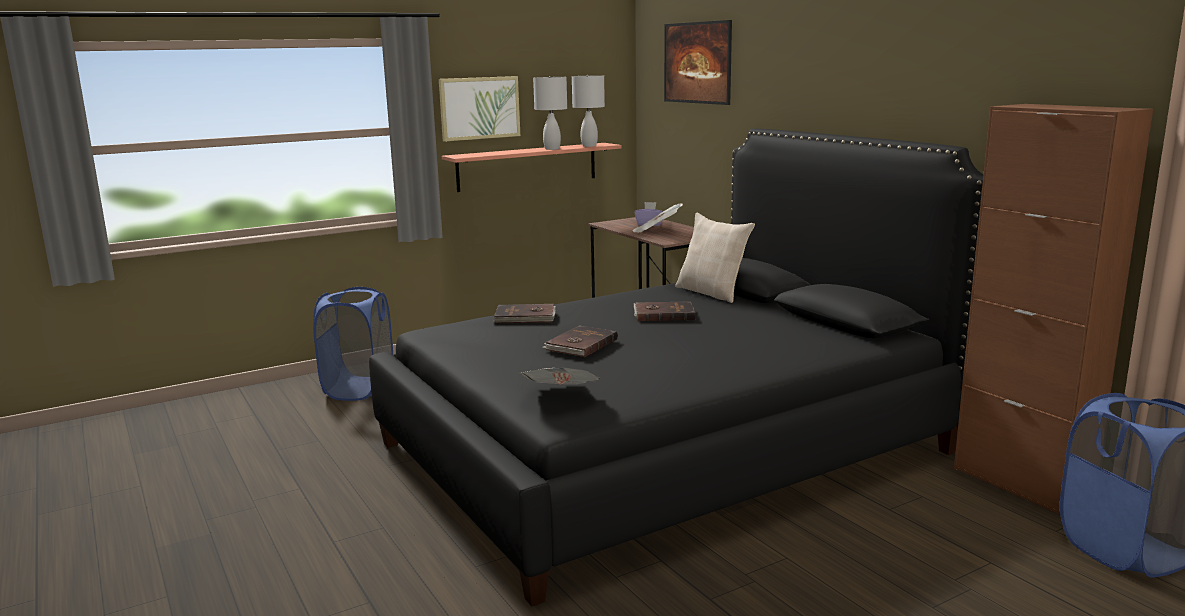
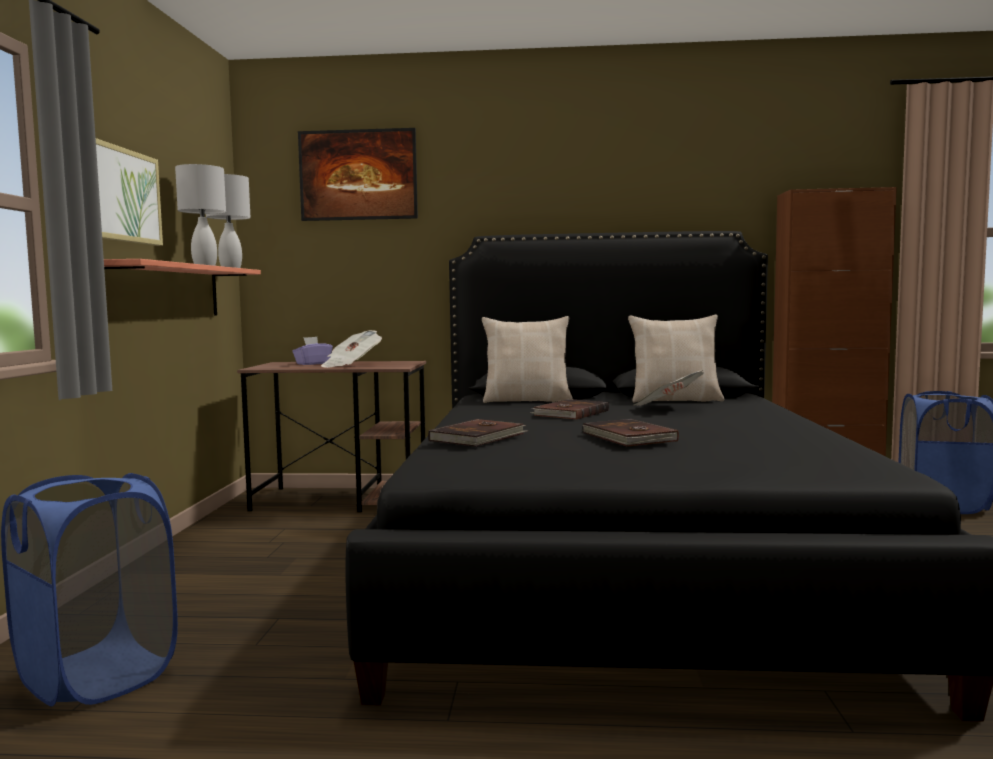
camera: 55 degrees left, 10 degrees down
(562, 397) = (812, 462): newspaper -> newspaper (667, 408)
(805, 325) = (675, 400): none -> beige pillow

